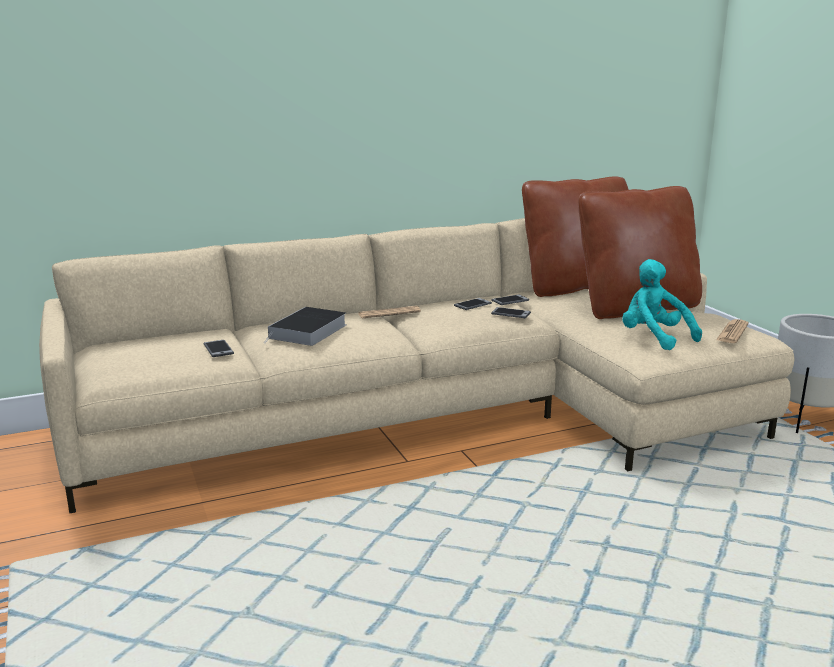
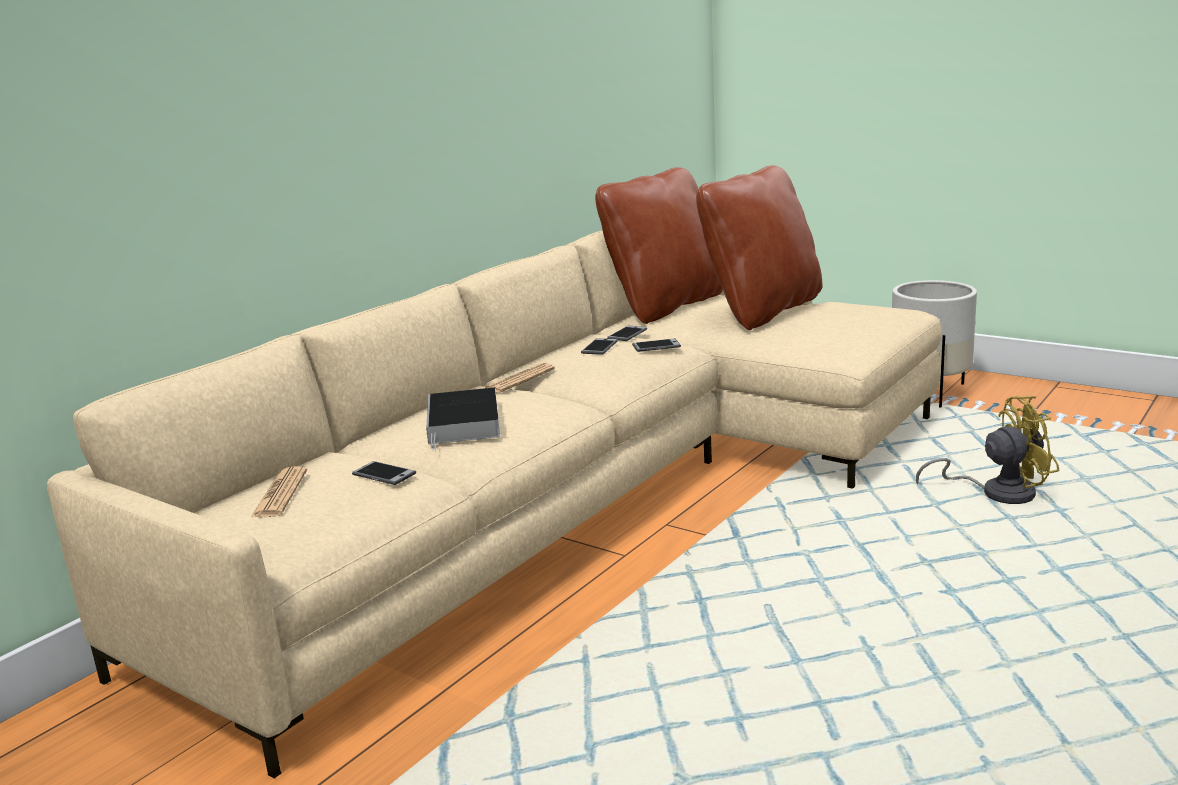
camera: 30 degrees left, 0 degrees up
(653, 338) = (826, 335): turquoise plush toy -> none
(732, 332) = (885, 313): newspaper -> newspaper (280, 494)
(747, 516) = (997, 493): none -> yellow fan

